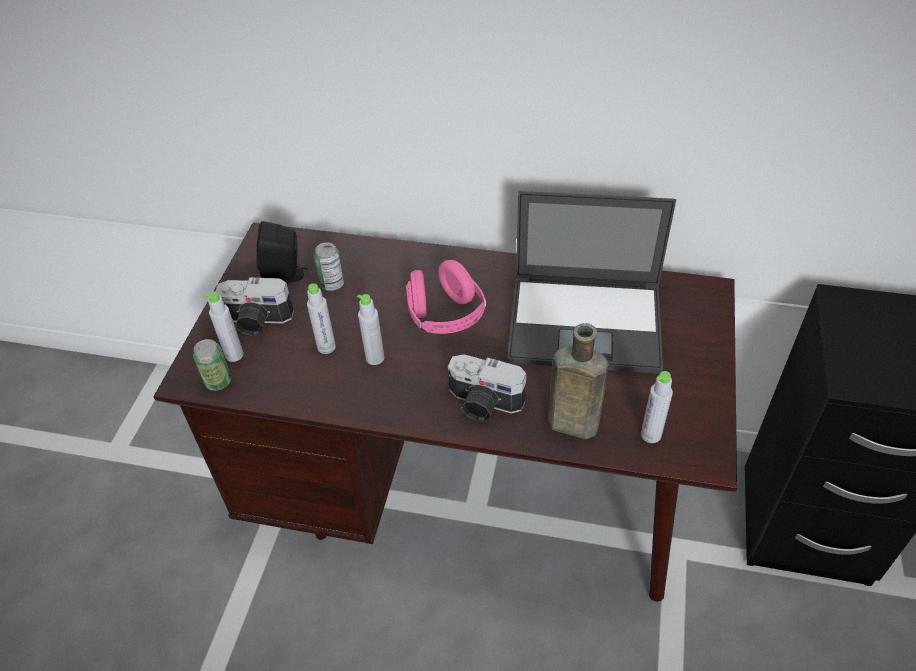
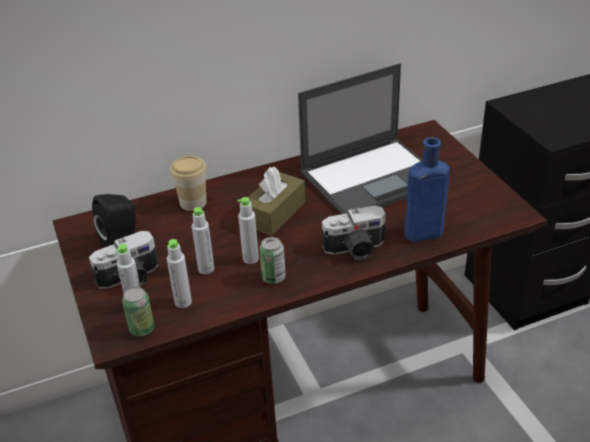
camera: 35 degrees left, 10 degrees down
(332, 284) = (167, 230): can -> can (273, 277)
(383, 263) = (193, 203): none -> cup
(445, 316) = (274, 213): pink headphones -> brown tissue box
(569, 423) = (421, 234): brown bottle -> blue bottle
(651, 435) = (474, 217): grey bottle -> grey bottle (183, 302)

